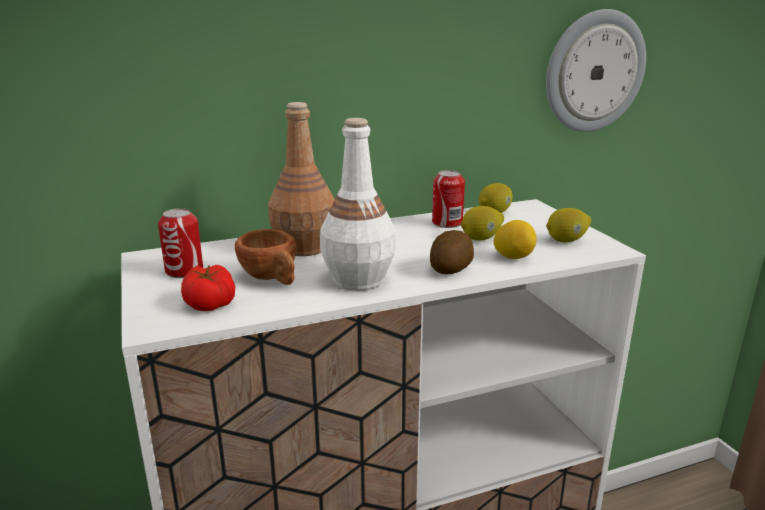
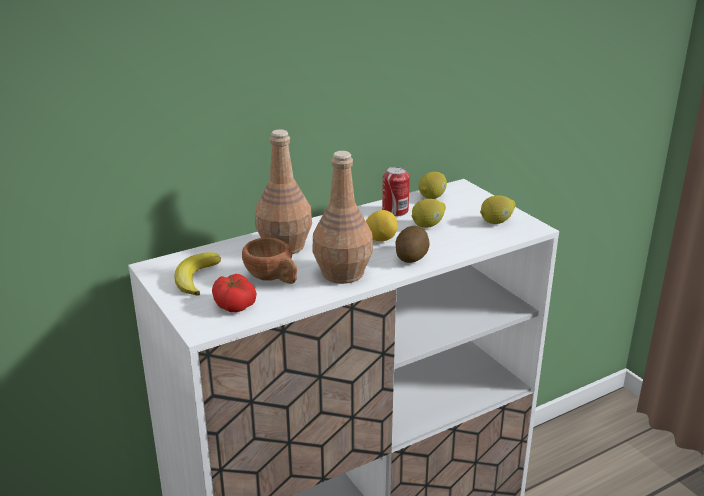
camera: 10 degrees left, 5 degrees up
(184, 271) = (195, 277): can -> banana
(358, 280) = (342, 273): white bottle -> brown bottle
(513, 257) = (458, 242): lemon -> lemon (380, 239)
(594, 72) = (507, 65): wall clock -> none

